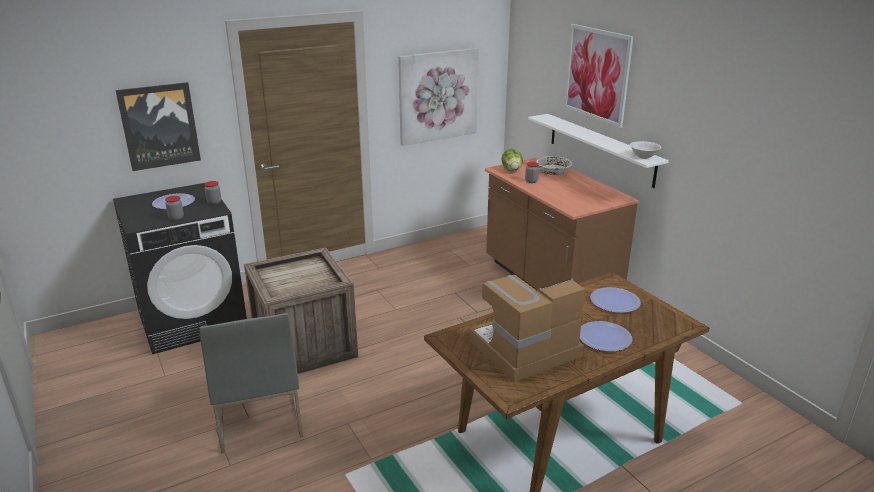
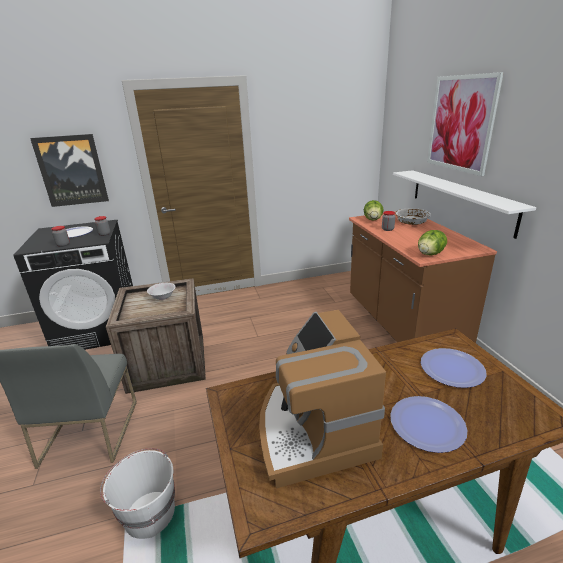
camera: 15 degrees right, 0 degrees up
(363, 466) = (149, 513): none -> white bucket
(438, 96) = (317, 156): picture -> none
(524, 350) = (313, 429): coffee machine -> coffee machine turned 90 degrees counterclockwise
(580, 206) = (430, 254): none -> lettuce
(643, 156) = (506, 203): white bowl -> white bowl (163, 297)

